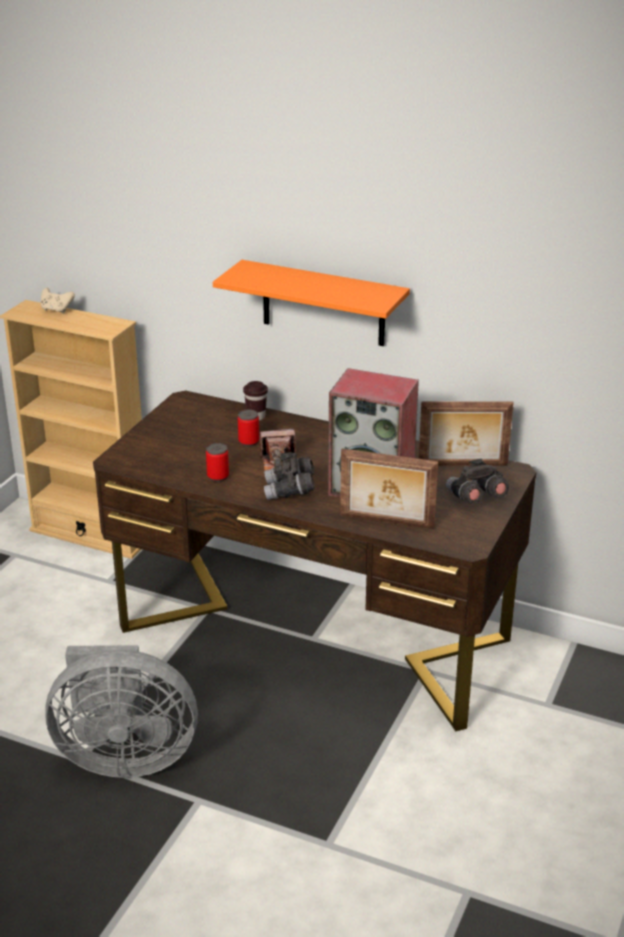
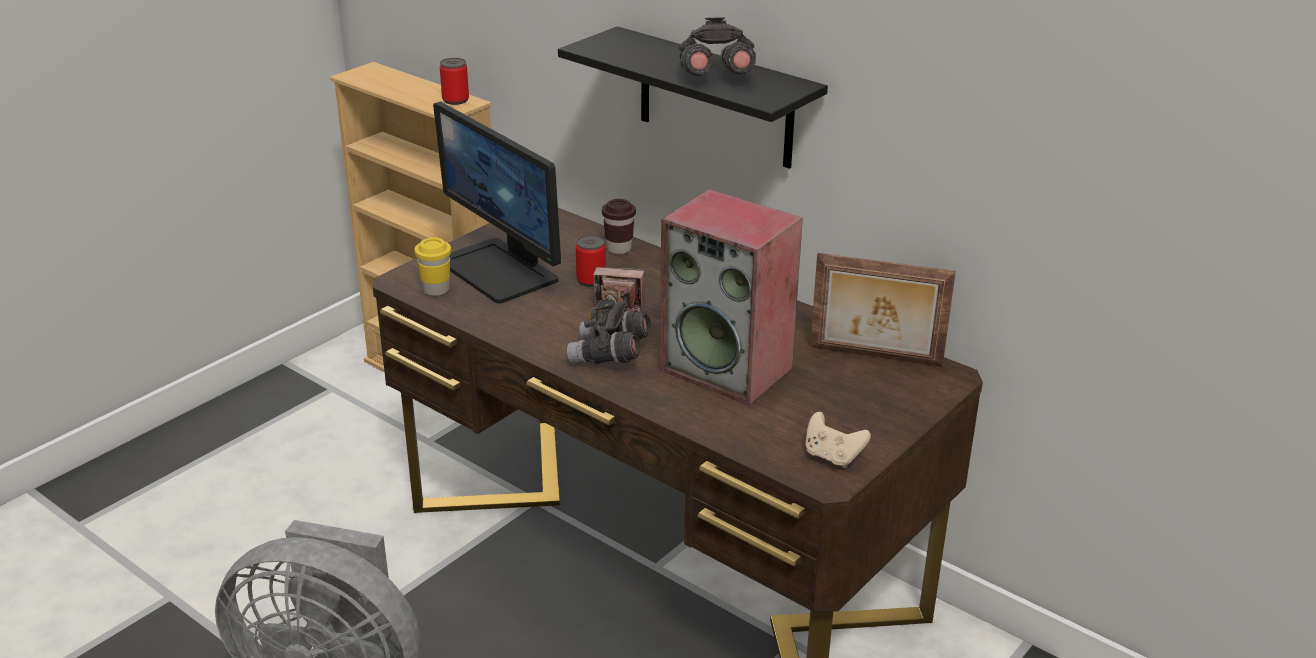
camera: 15 degrees right, 0 degrees up
(57, 310) = (401, 78): beige game controller -> beige game controller (832, 457)
(143, 464) = (436, 290): none -> yellow cup
(181, 443) = (500, 270): none -> monitor
(218, 476) = (524, 321): can -> can (455, 100)
(323, 304) = (715, 99): orange shelf -> black shelf
(386, 522) = (723, 422): picture frame -> none
(475, 498) = (871, 407): grey binoculars -> grey binoculars (714, 77)

